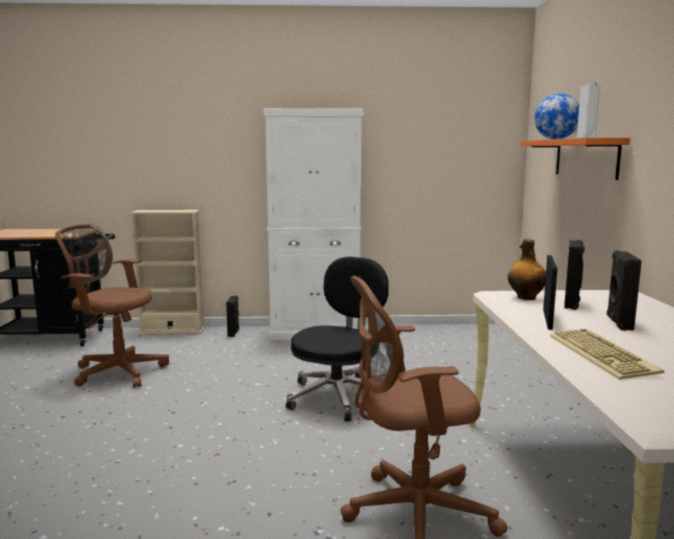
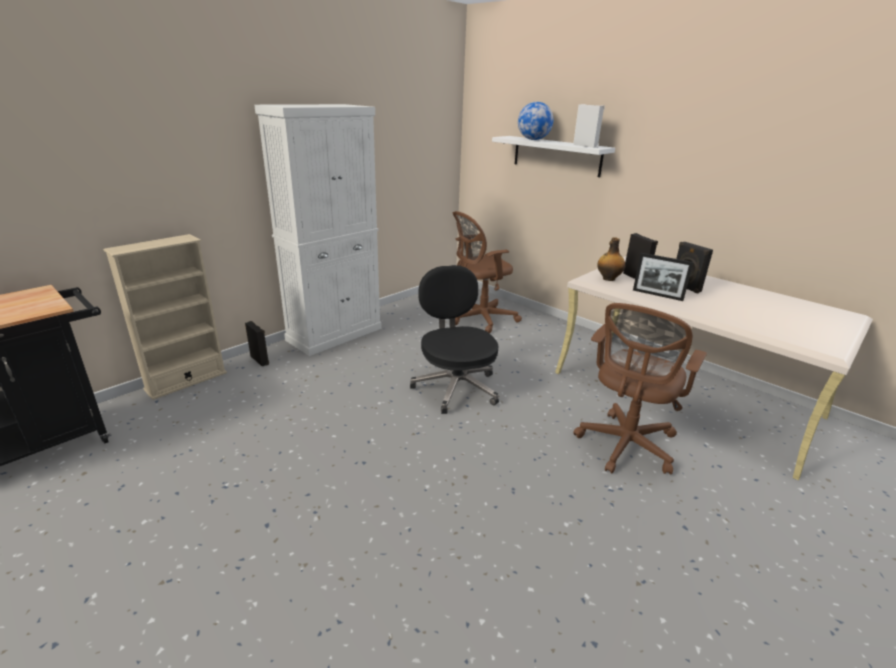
camera: 45 degrees left, 15 degrees up
(116, 371) = (221, 452): brown office chair -> brown office chair (480, 319)
(547, 319) = (657, 295): picture frame -> picture frame turned 150 degrees clockwise
(585, 158) = (556, 156): orange shelf -> white shelf
(604, 355) = (732, 315): keyboard -> none

